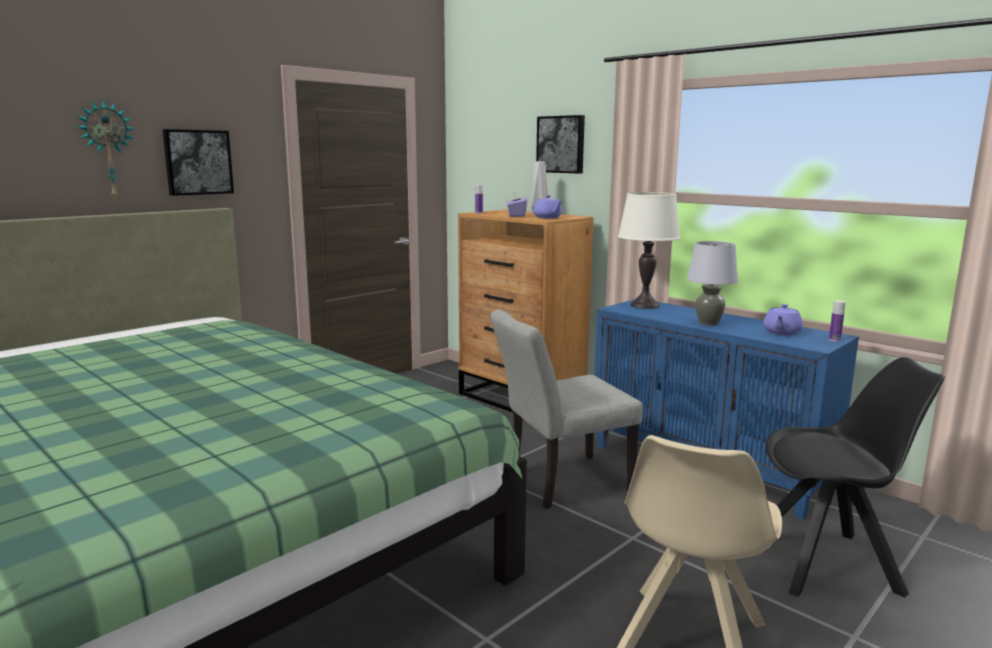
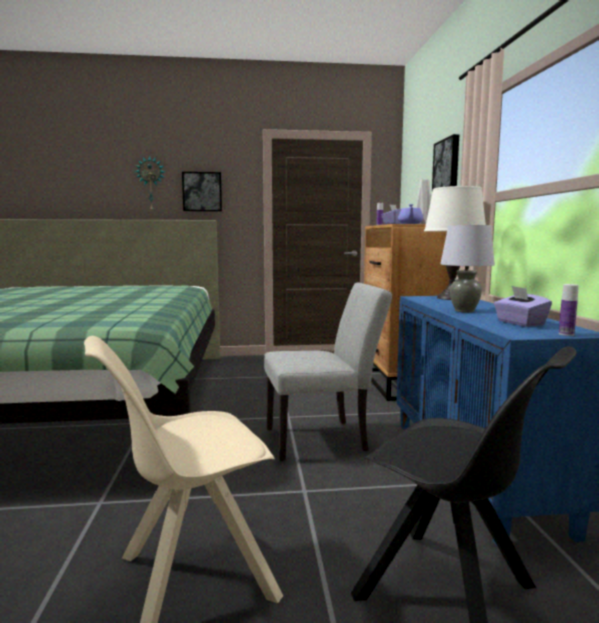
camera: 40 degrees right, 5 degrees down
(560, 483) = (324, 438): grey chair -> grey chair turned 150 degrees clockwise
(781, 332) = (520, 323): purple teapot -> purple tissue box

